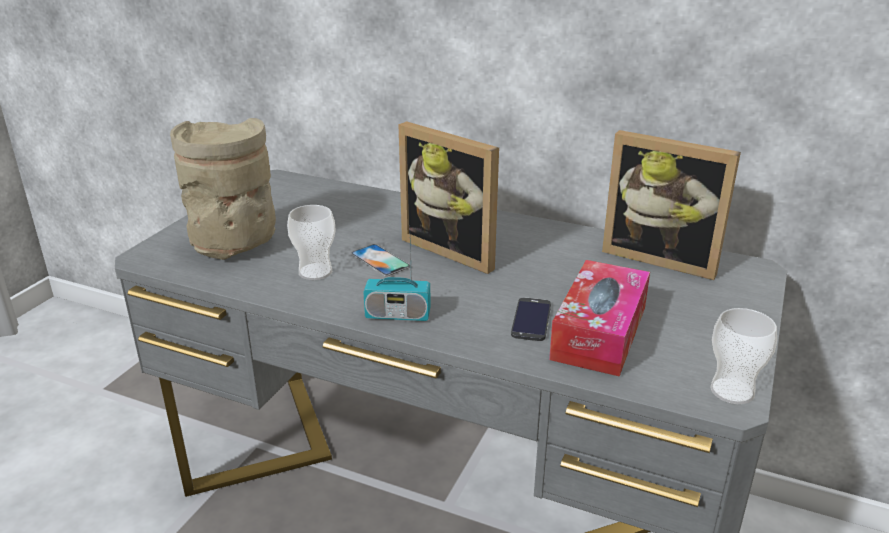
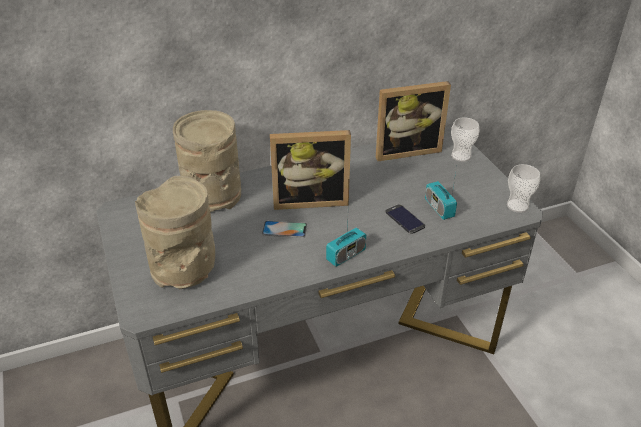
camera: 45 degrees left, 10 degrees up
(315, 272) = (263, 258): cup -> cup (461, 156)
(368, 203) = (213, 195): none -> beige vase
(599, 332) = (439, 208): tissue box -> radio

